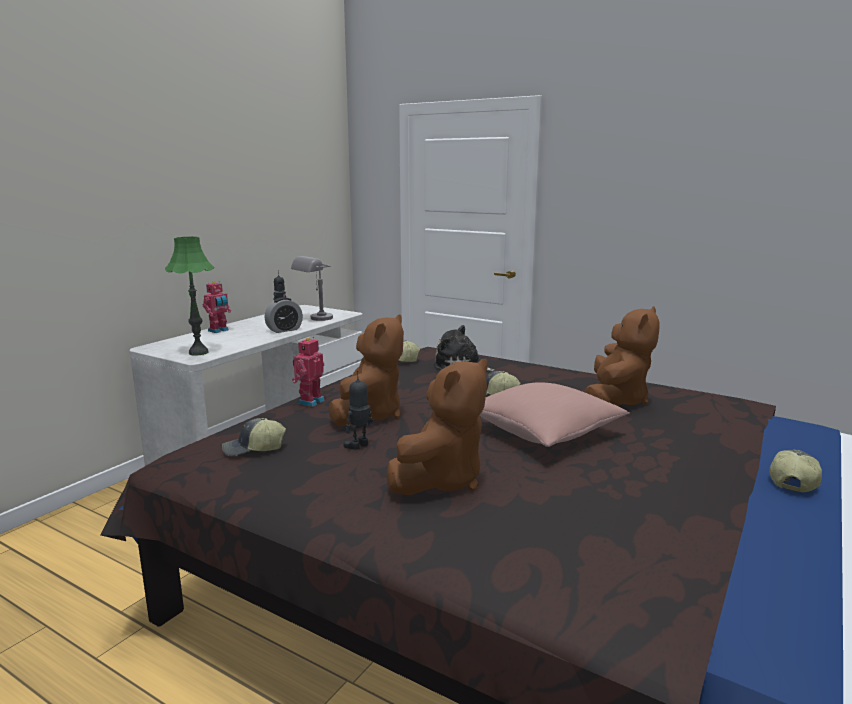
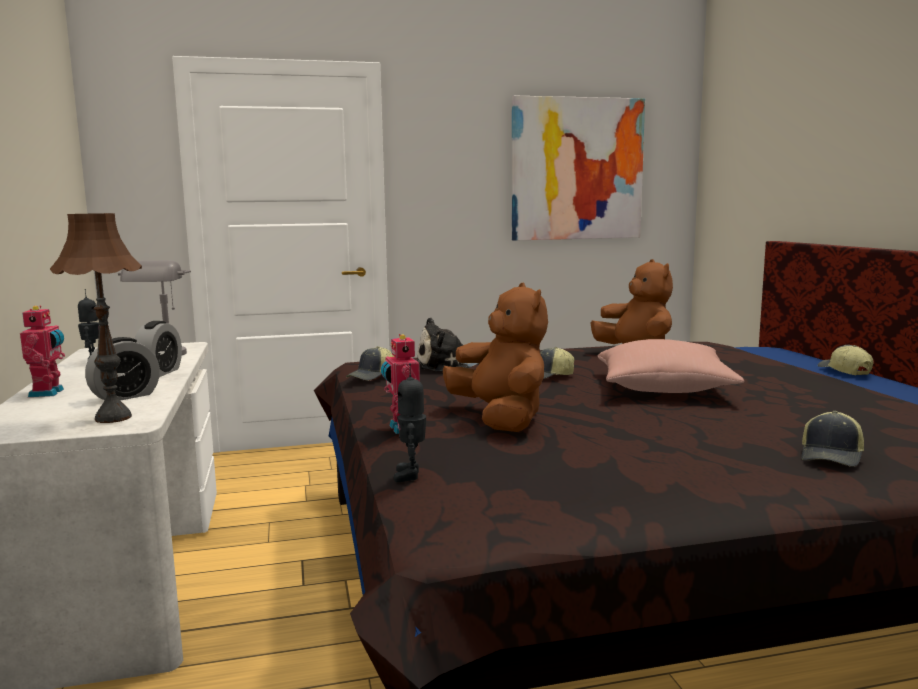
camera: 45 degrees left, 5 degrees down
(198, 352) = (114, 418): green table lamp -> brown table lamp
(234, 341) = (125, 396): none -> alarm clock
(253, 449) = (496, 480): cap -> cap (832, 456)
(359, 446) = (578, 441): toy robot -> toy robot (411, 475)
(441, 480) = (714, 438): brown plush toy -> none
(731, 192) = (577, 169): none -> picture

